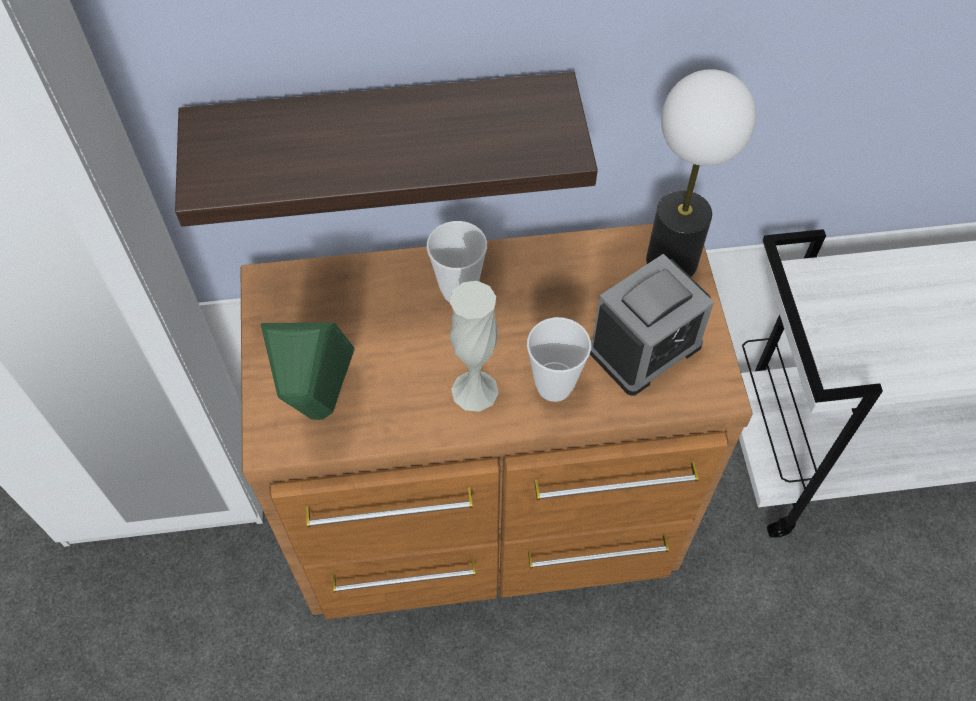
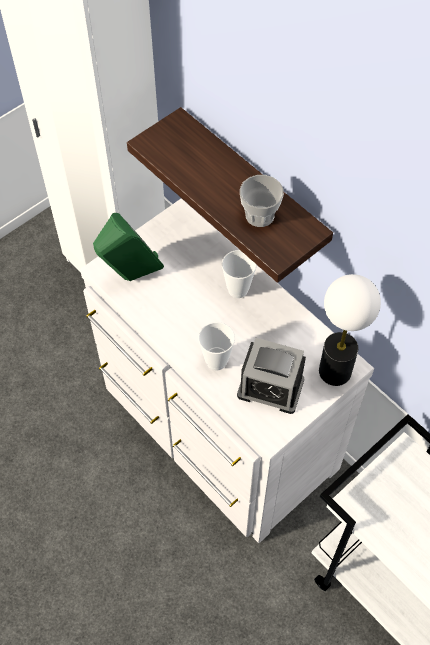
camera: 55 degrees right, 0 degrees up
(475, 130) = (260, 215): none -> cup
(475, 390) = (188, 330): white vase -> none
(490, 518) = (217, 430): brown dresser -> white dresser

